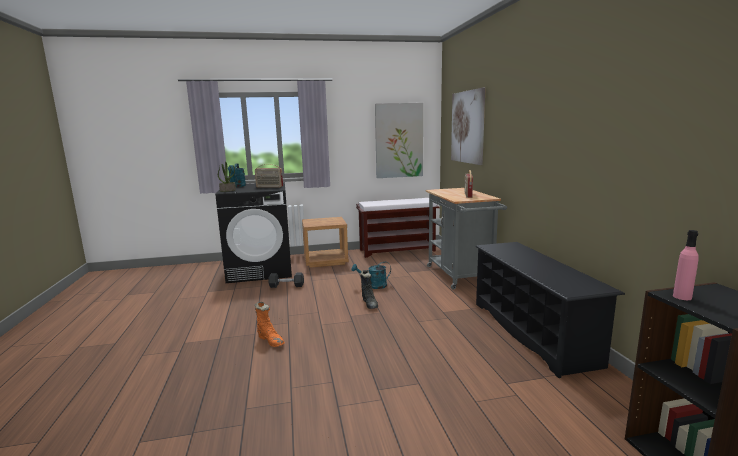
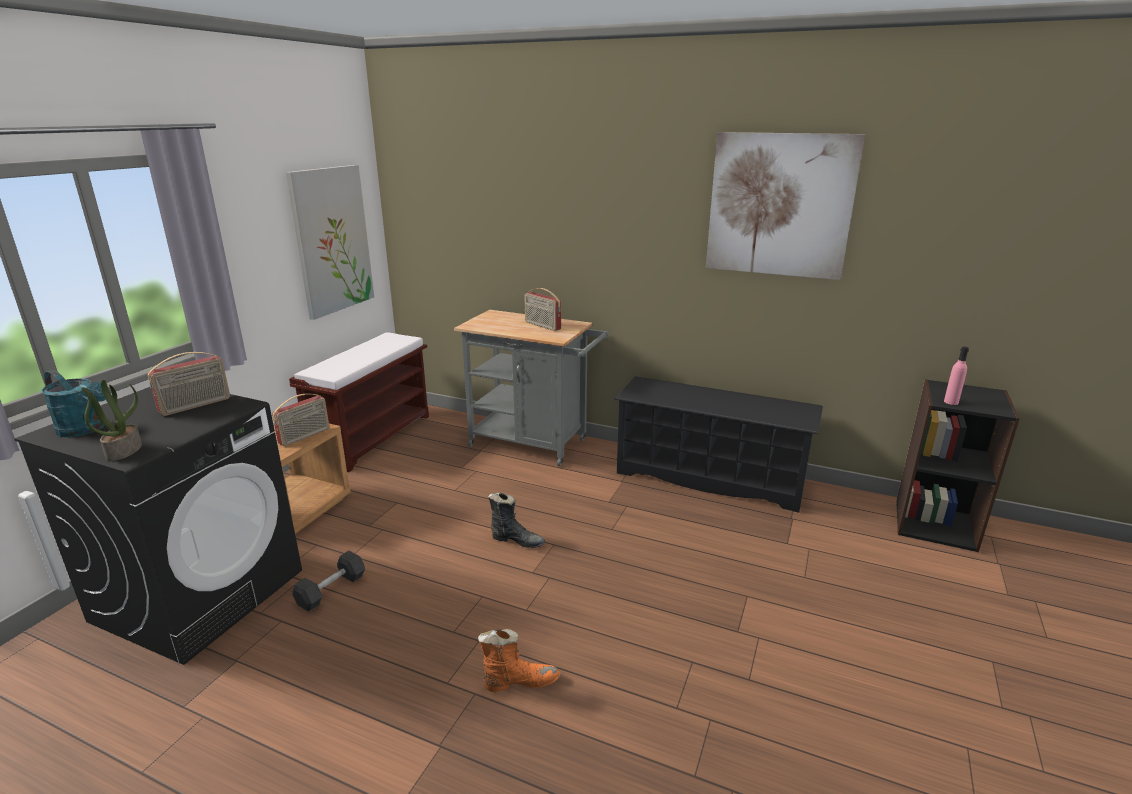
camera: 55 degrees left, 10 degrees up
(329, 223) = (305, 436): none -> radio
(374, 286) = (465, 512): turquoise watering can -> none
(467, 127) = (479, 214): picture -> picture (779, 205)

